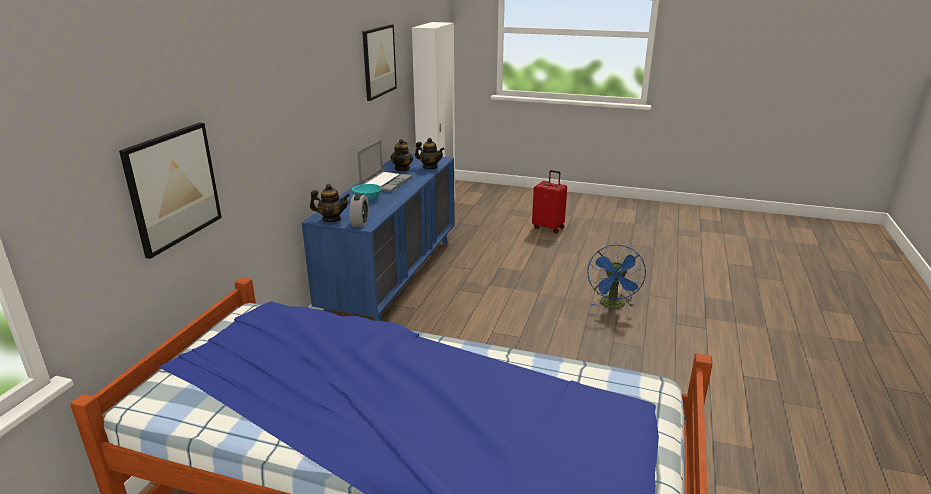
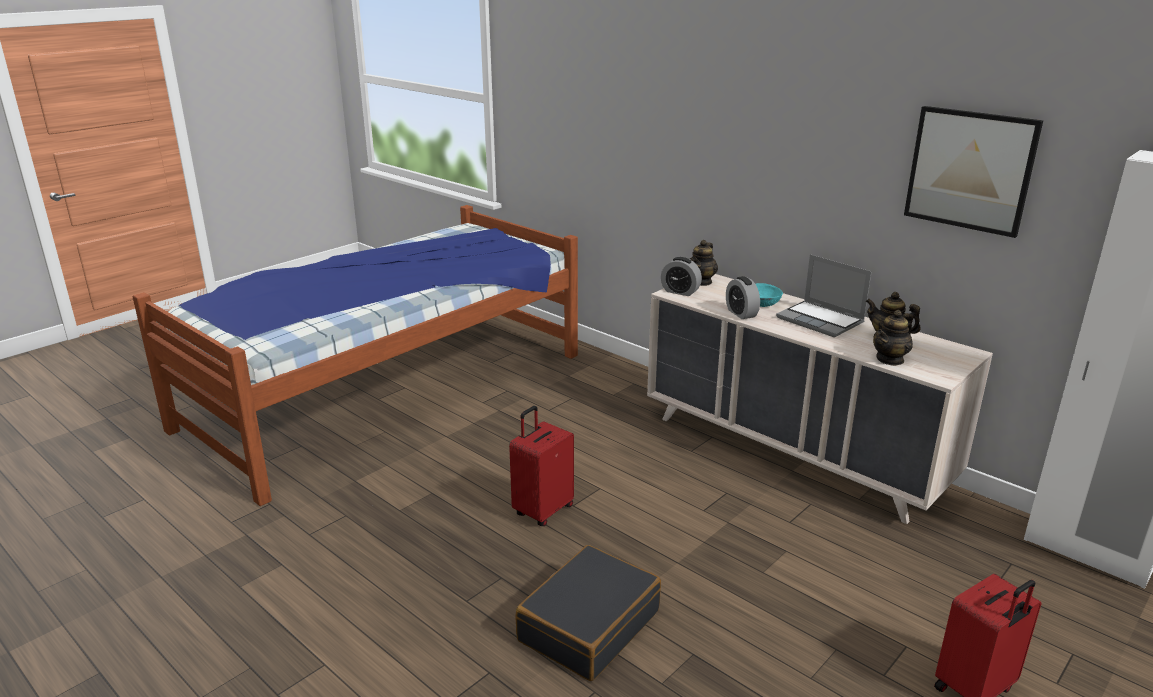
camera: 115 degrees right, 0 degrees up
(173, 187) = (582, 145): picture -> none
(390, 201) = (741, 313): none -> alarm clock
(393, 276) = (793, 451): blue dresser -> beige dresser
(537, 347) = (542, 510): none -> red suitcase
(613, 306) = (588, 625): blue fan -> black suitcase

